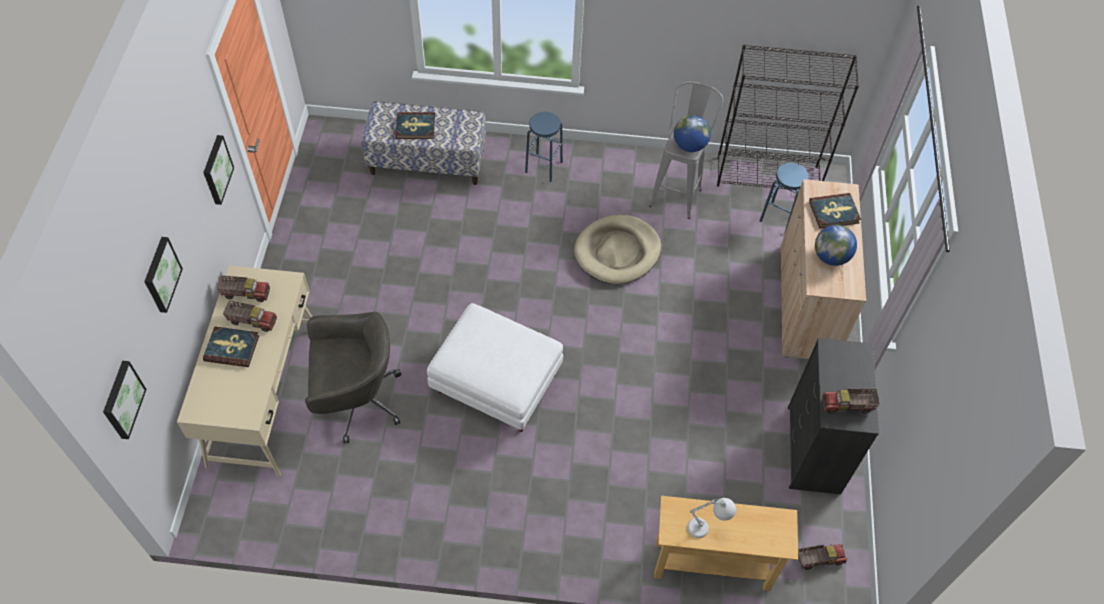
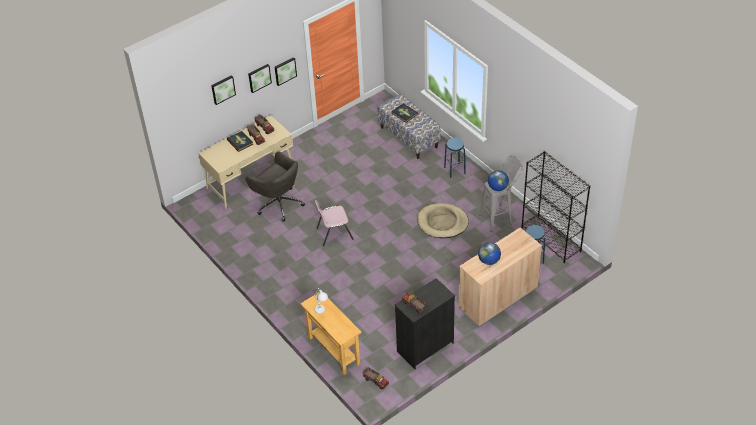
camera: 50 degrees right, 10 degrees down
(122, 399) = (173, 120): picture -> picture (259, 77)
(495, 383) = (334, 233): white ottoman -> pink chair
(834, 212) = (514, 247): book -> none

